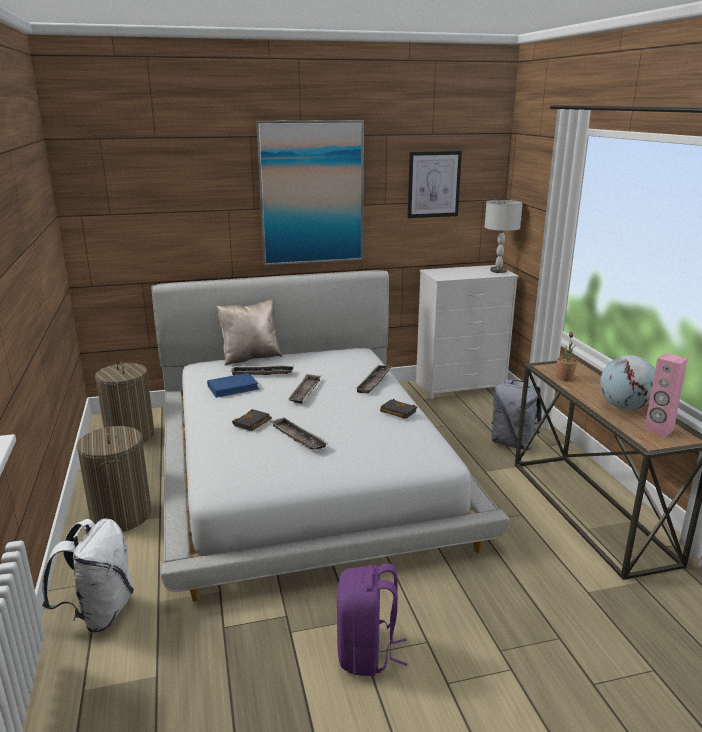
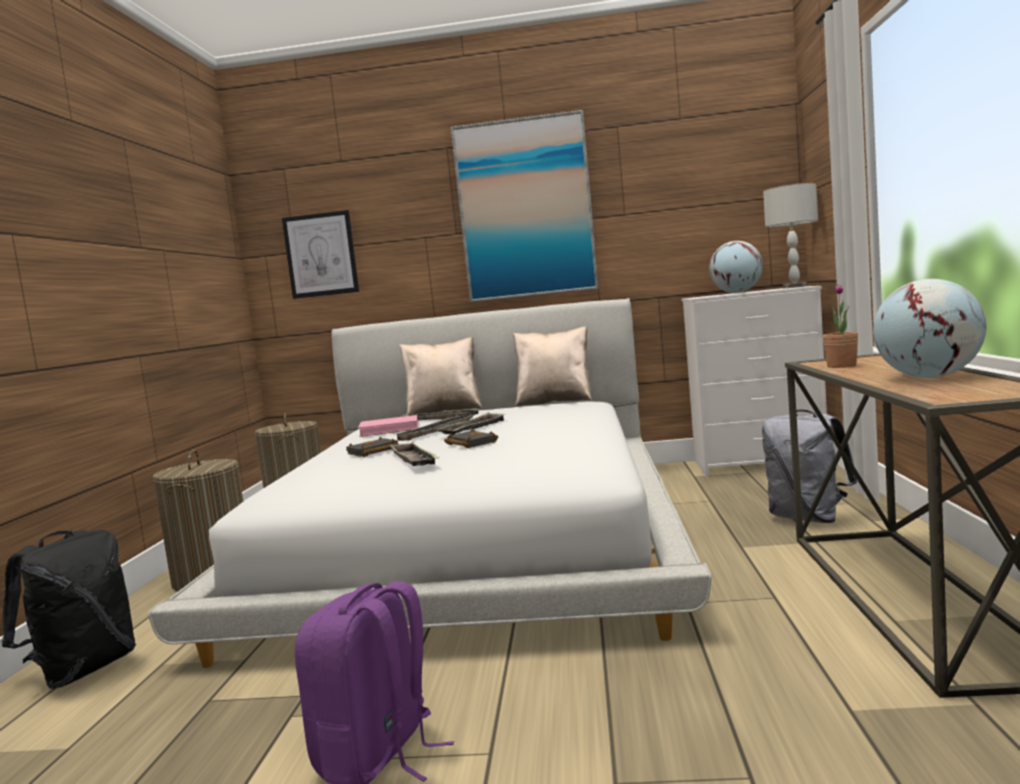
camera: 20 degrees right, 15 degrees down
(99, 613) = (84, 670): white backpack -> black backpack
(233, 388) = (390, 430): blue book -> pink book
(334, 350) = (555, 402): none -> beige pillow
(374, 382) = (575, 418): tray -> tray (436, 432)
(397, 412) = (577, 438): black book -> black book (469, 444)
(433, 184) = (689, 182): picture -> picture (321, 254)
(461, 272) = (737, 293): none -> globe
(658, 430) = (979, 389): pink speaker -> none

